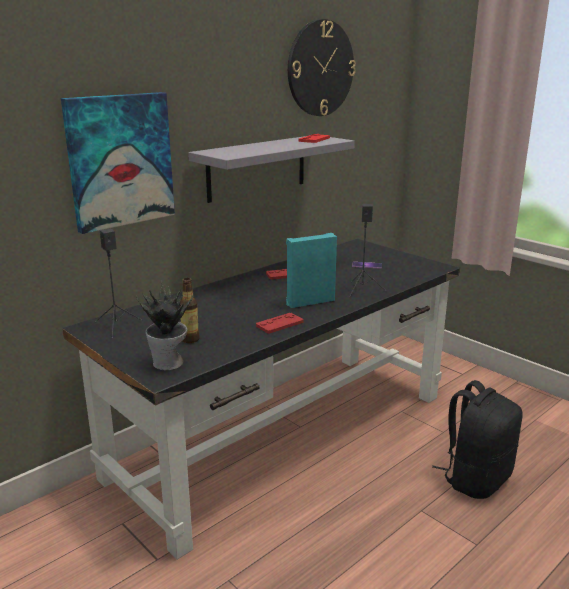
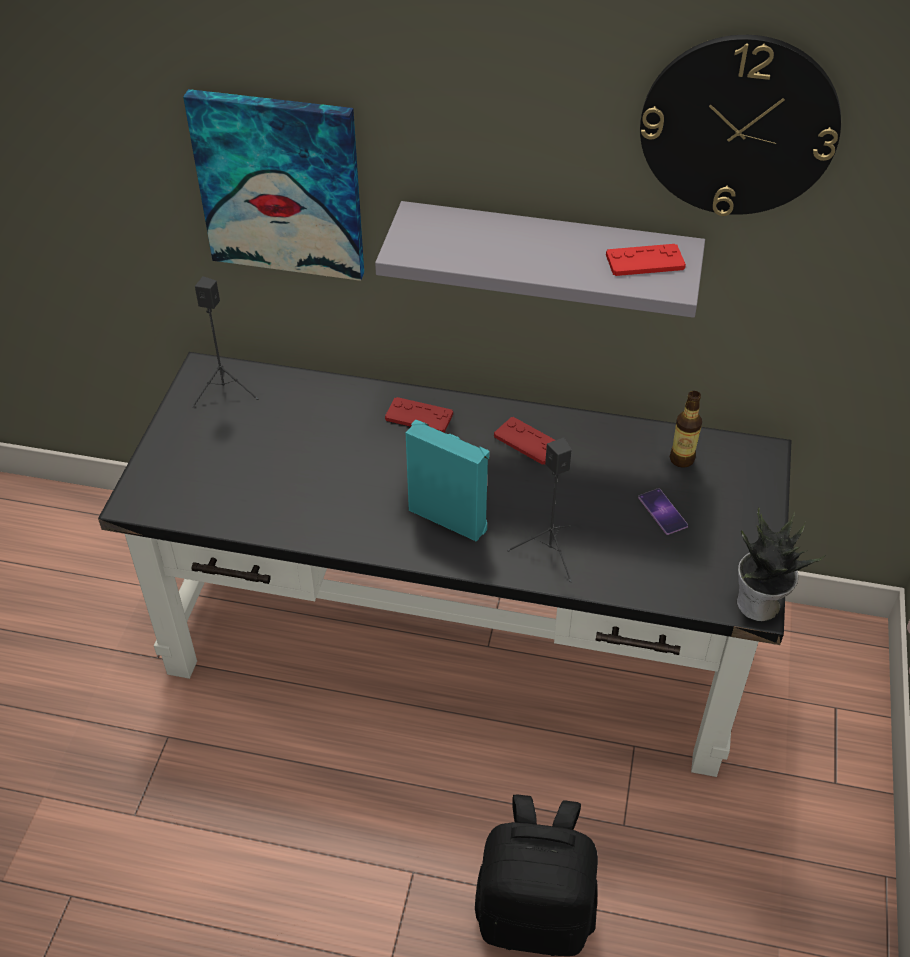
camera: 55 degrees right, 25 degrees up
(169, 363) = (168, 489): potted plant -> potted plant (758, 605)
(190, 339) = (239, 471): bottle -> bottle (682, 459)
(279, 324) = (348, 525): red game controller -> red game controller (419, 416)

